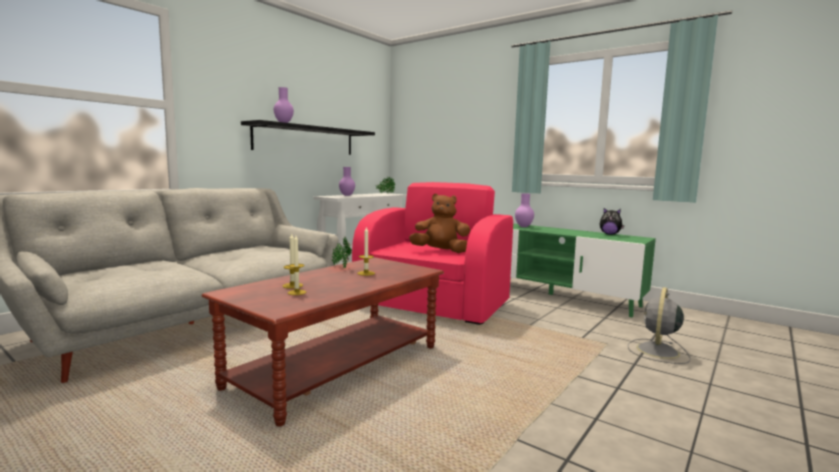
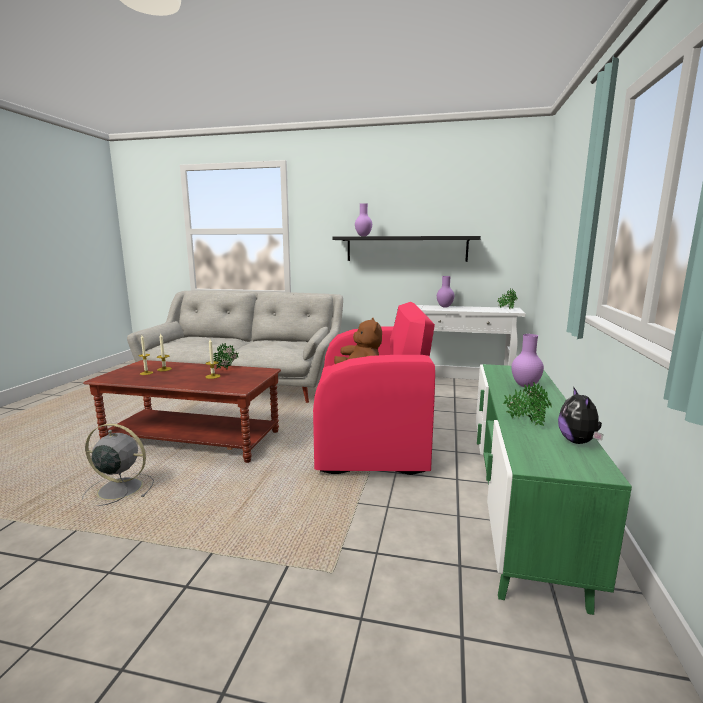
camera: 65 degrees right, 5 degrees up
(582, 234) = (525, 422): none -> potted plant
(657, 351) = (336, 630): grey fan -> grey fan (118, 489)

